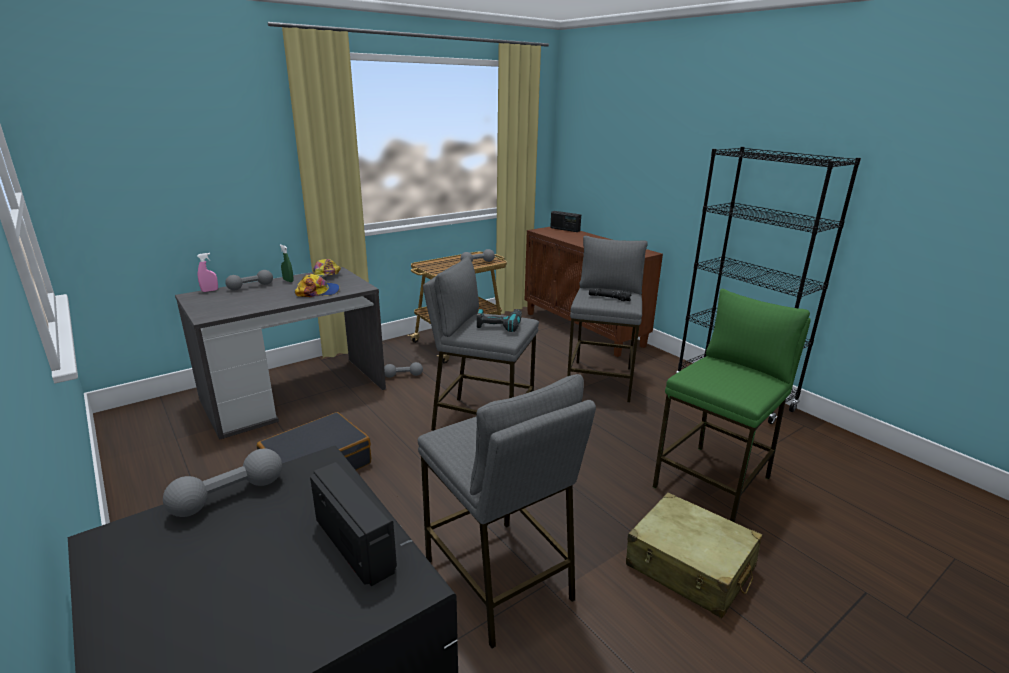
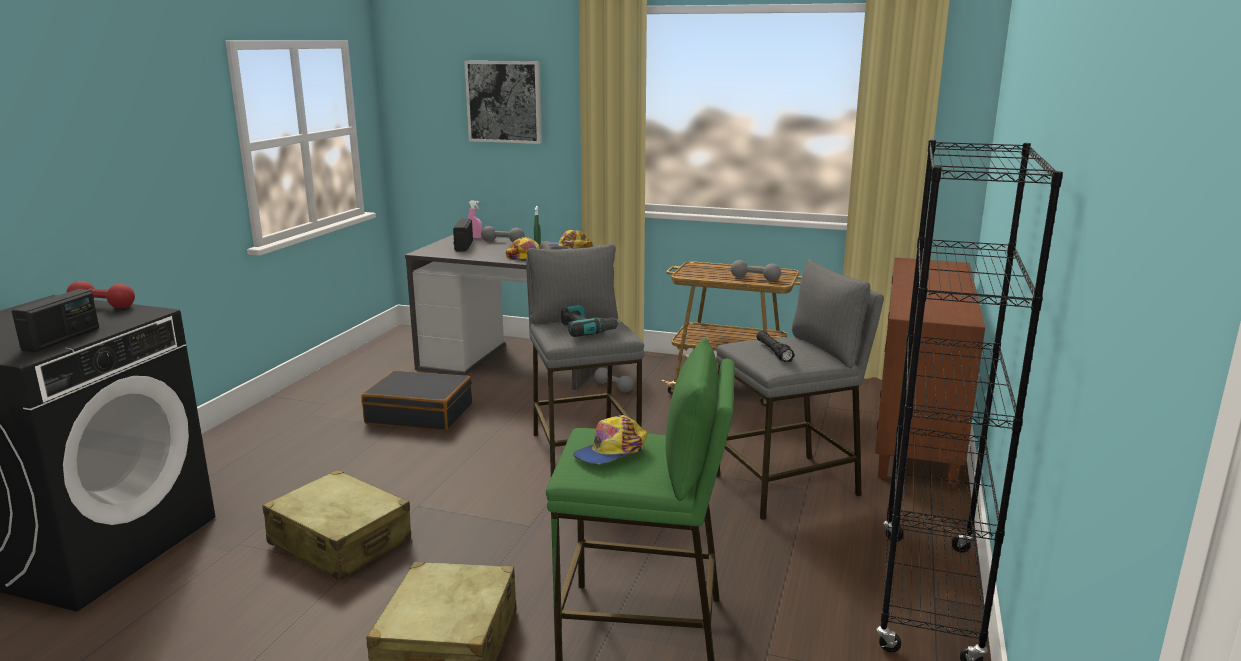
camera: 55 degrees right, 5 degrees down
(200, 146) = (504, 102): none -> picture
(228, 496) = (103, 306): grey dumbbell -> red dumbbell
(498, 579) = (340, 542): grey stool -> beige suitcase
(565, 229) = (951, 268): radio -> radio (463, 246)
(727, 378) = (611, 452): none -> cap

